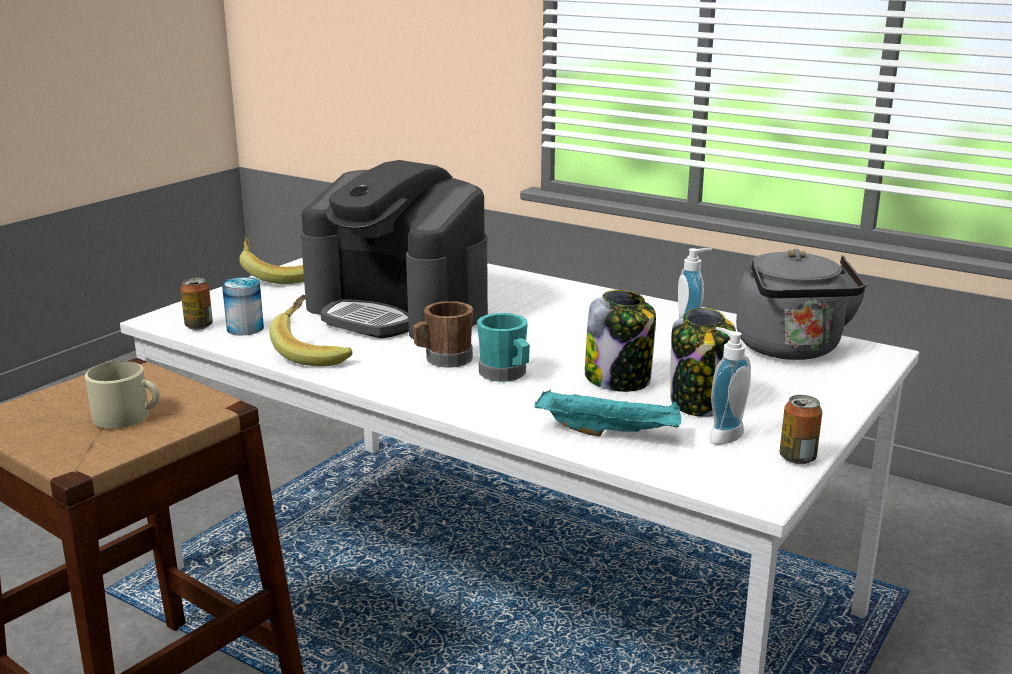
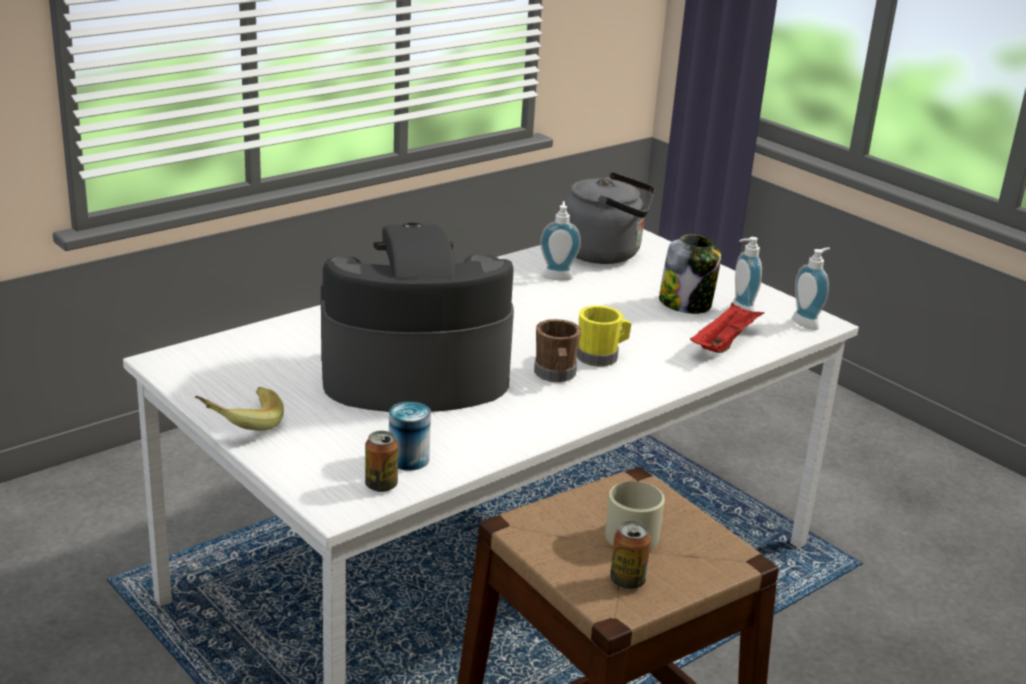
camera: 75 degrees left, 5 degrees up
(315, 352) = (501, 430): banana -> none
(399, 310) = (413, 374): coffee machine -> coffee machine turned 150 degrees counterclockwise
(506, 374) = (601, 357): turquoise mug -> yellow mug
(610, 432) = (724, 343): turquoise tray -> red tray
(619, 379) = (632, 320): jar -> none
(742, 483) = (808, 323): none -> soap dispenser
(797, 458) = (778, 299): can -> can (627, 581)

